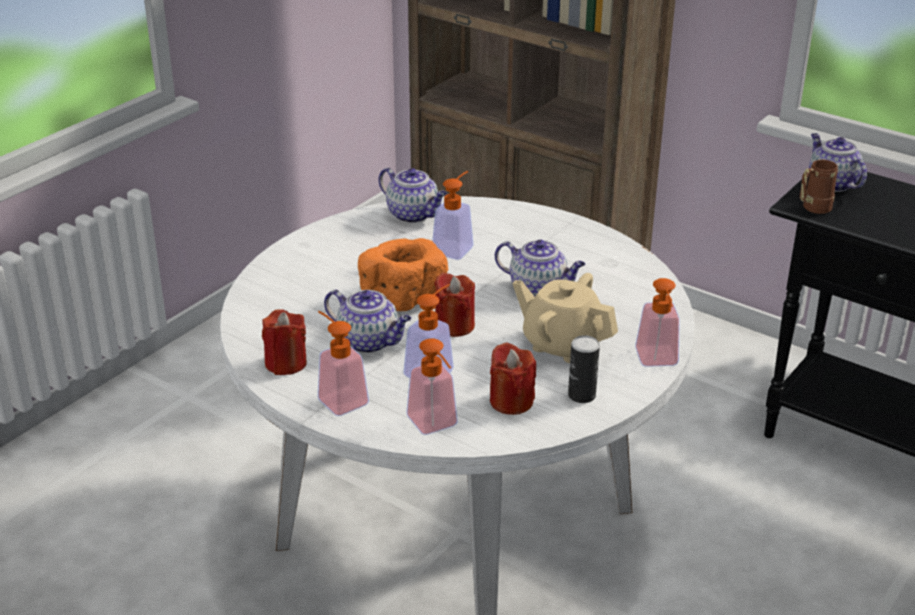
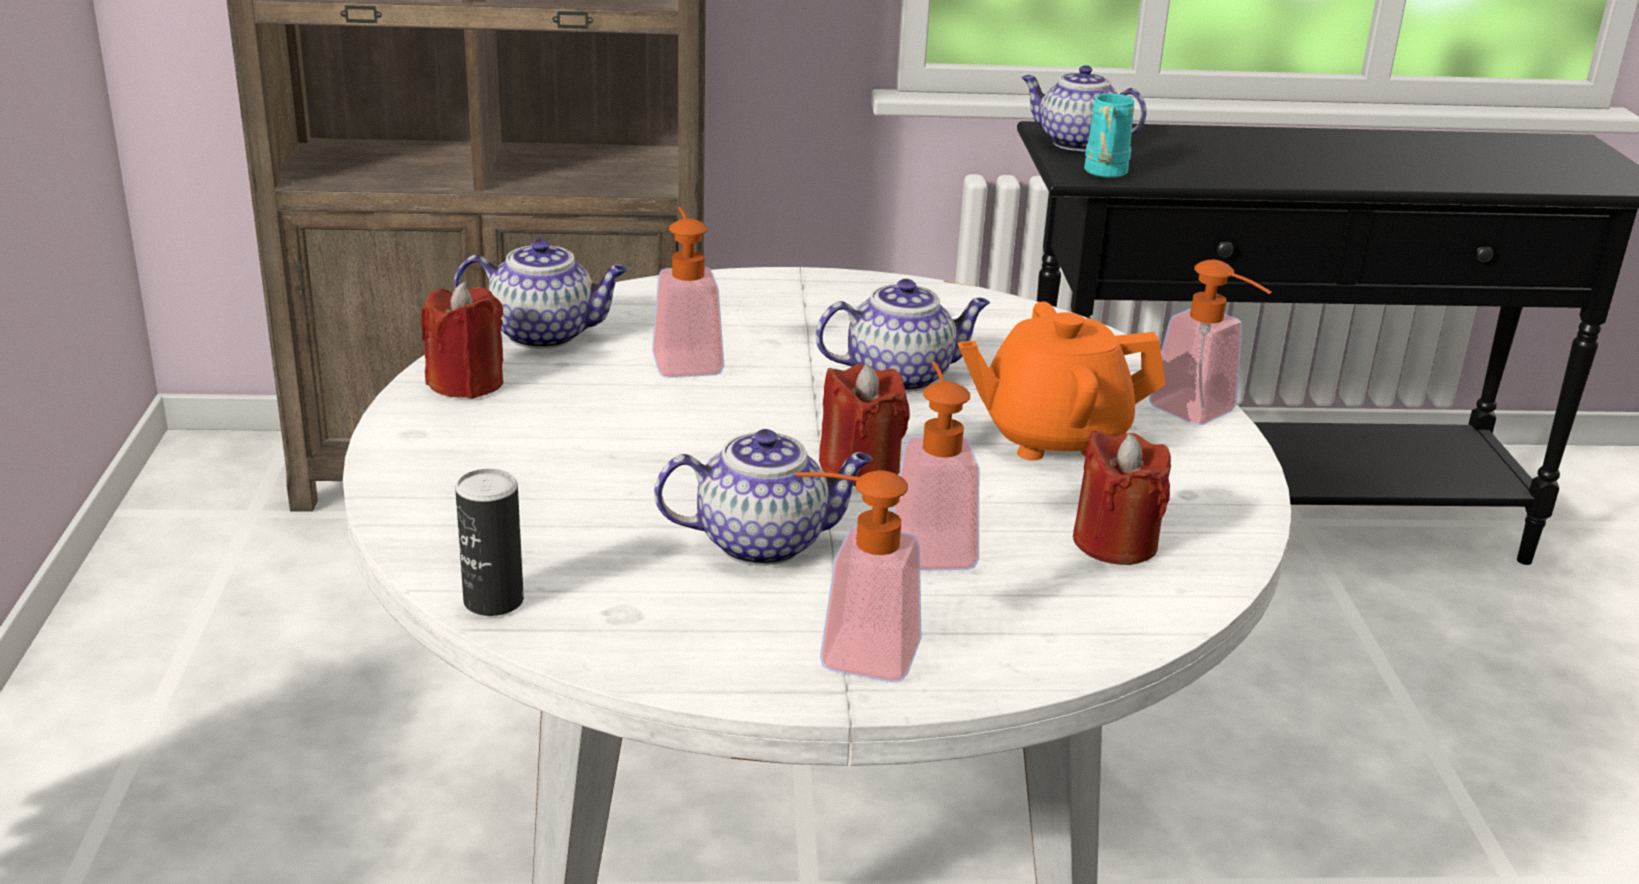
camera: 40 degrees left, 5 degrees down
(286, 363) = (670, 635): red candle -> red candle (466, 383)
(403, 297) = (713, 455): orange bowl -> none
(436, 426) = (1071, 626): soap dispenser -> none
(562, 344) = (1052, 437): beige teapot -> orange teapot
(581, 395) = (1189, 495): can -> can (493, 601)
(812, 209) = (1103, 174): brown mug -> turquoise mug

